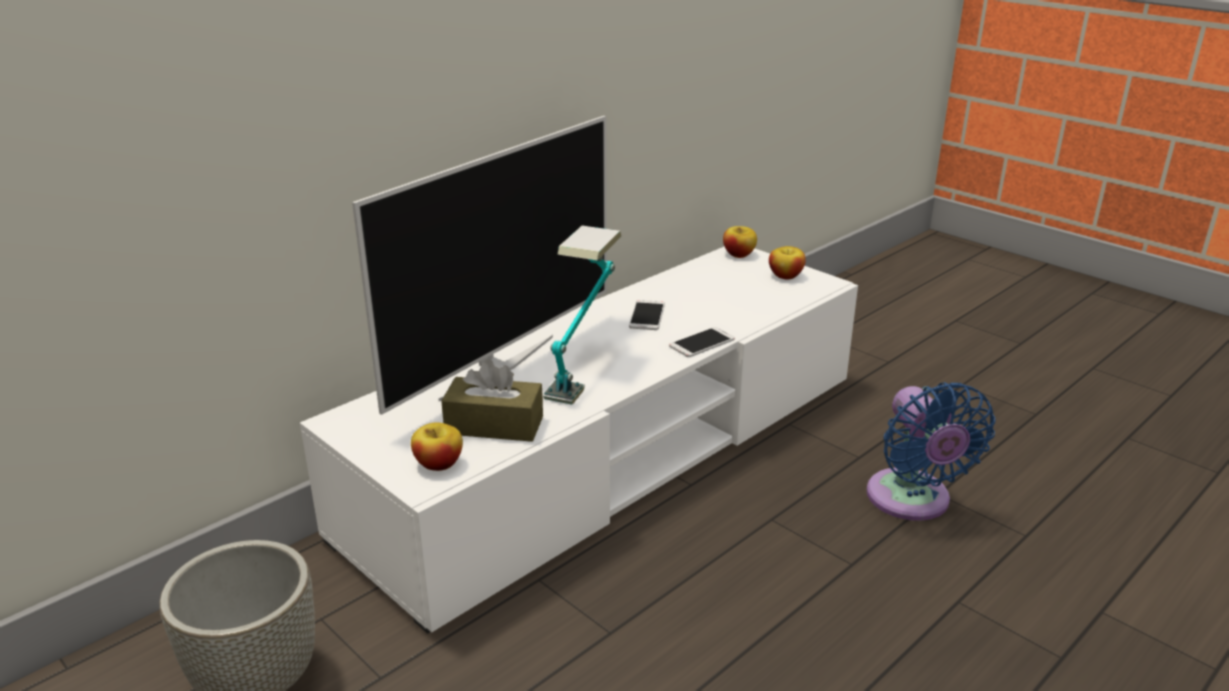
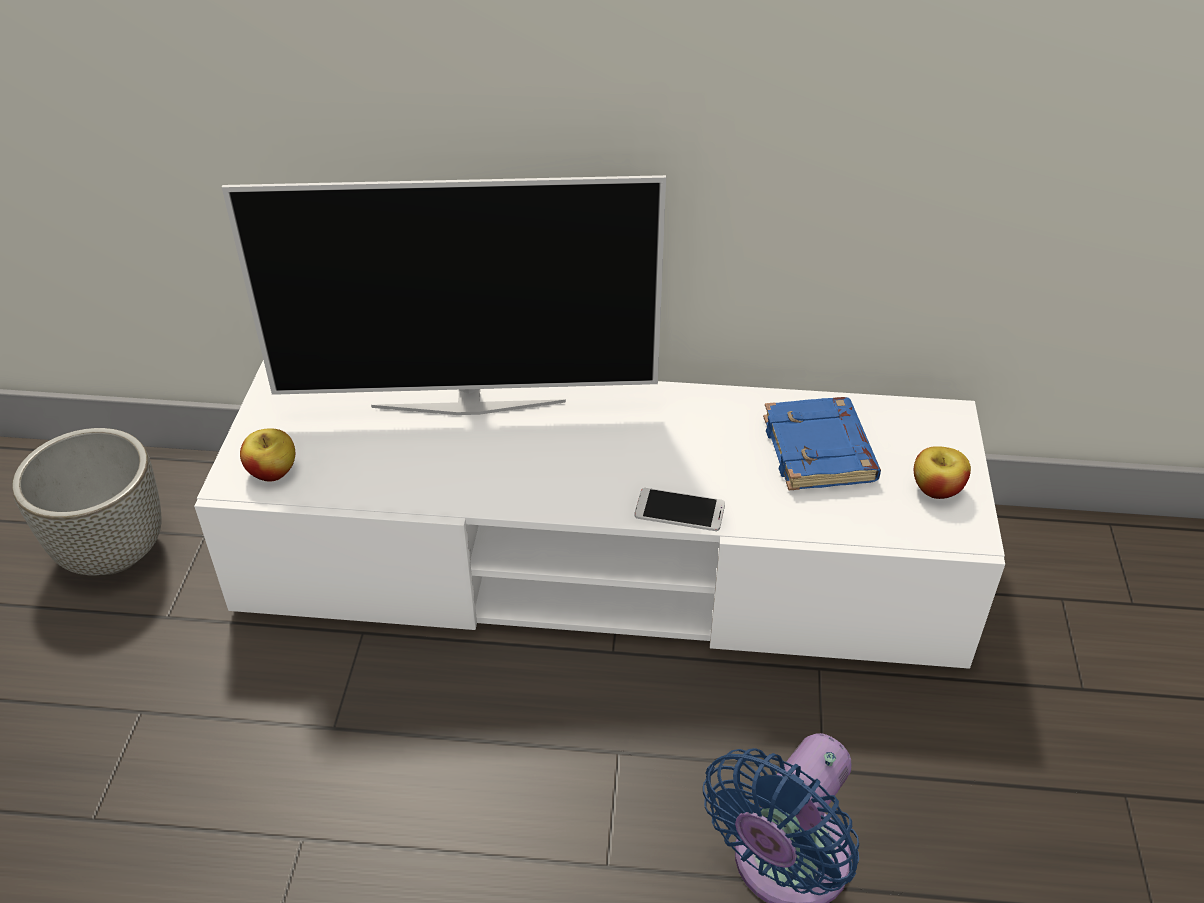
camera: 50 degrees right, 15 degrees up
(494, 425) = (365, 465): brown tissue box -> none
(583, 370) = (523, 460): table lamp -> none
(647, 316) = (691, 437): phone -> none
(714, 289) = (821, 451): none -> blue book
(739, 254) = (940, 422): apple -> none

